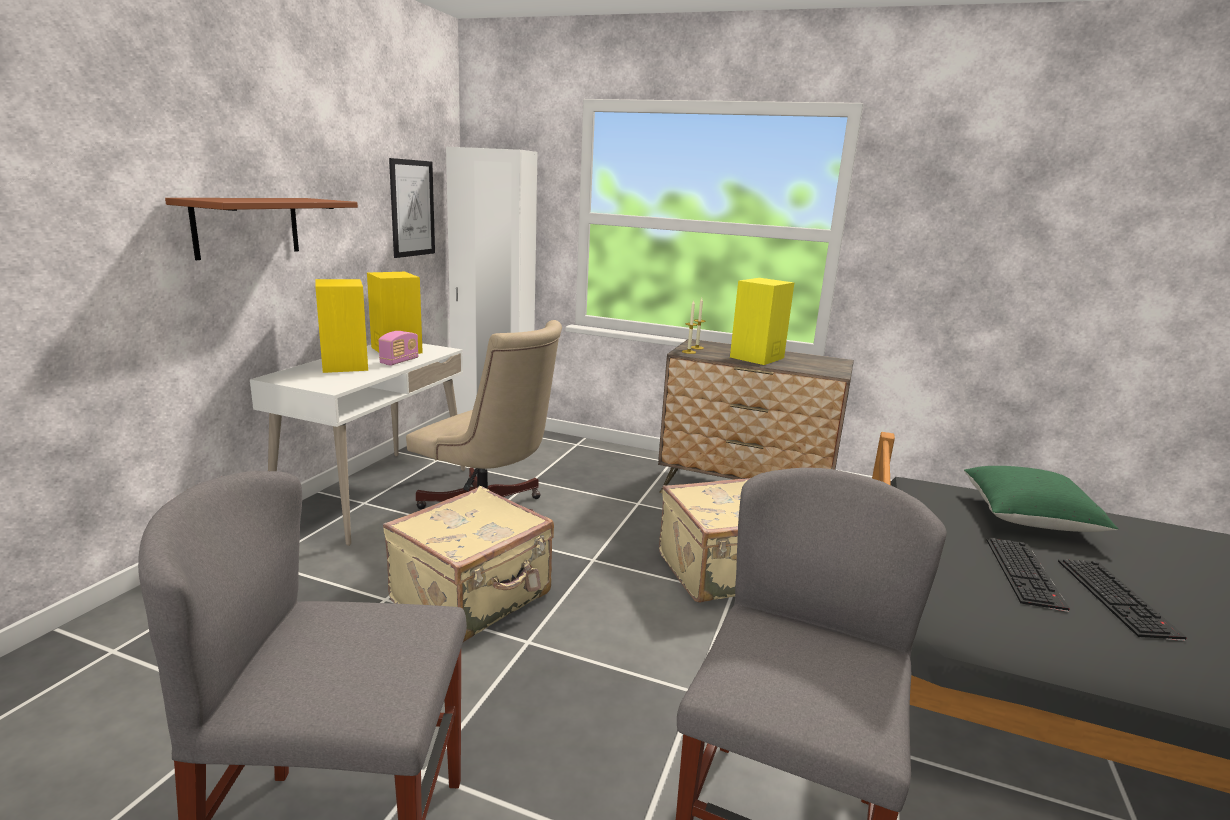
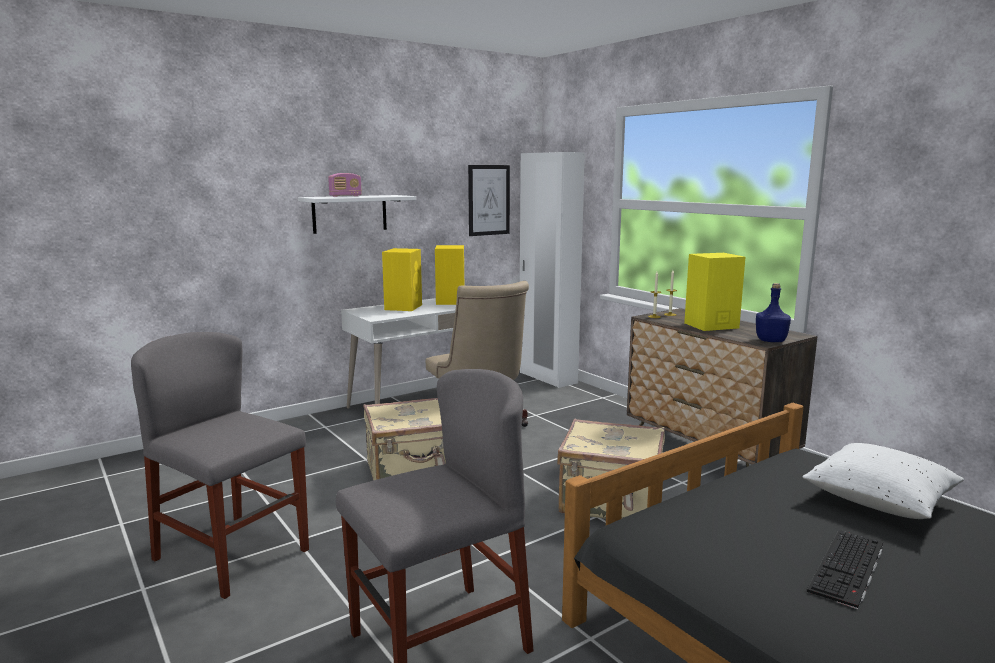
camera: 35 degrees right, 5 degrees down
(247, 226) = (350, 213): brown shelf -> white shelf
(399, 361) = (440, 308): radio -> radio (345, 196)
(835, 370) = (770, 341): none -> blue bottle
(1026, 574) = (780, 530): keyboard -> none
(1028, 518) = (879, 501): green pillow -> white pillow

